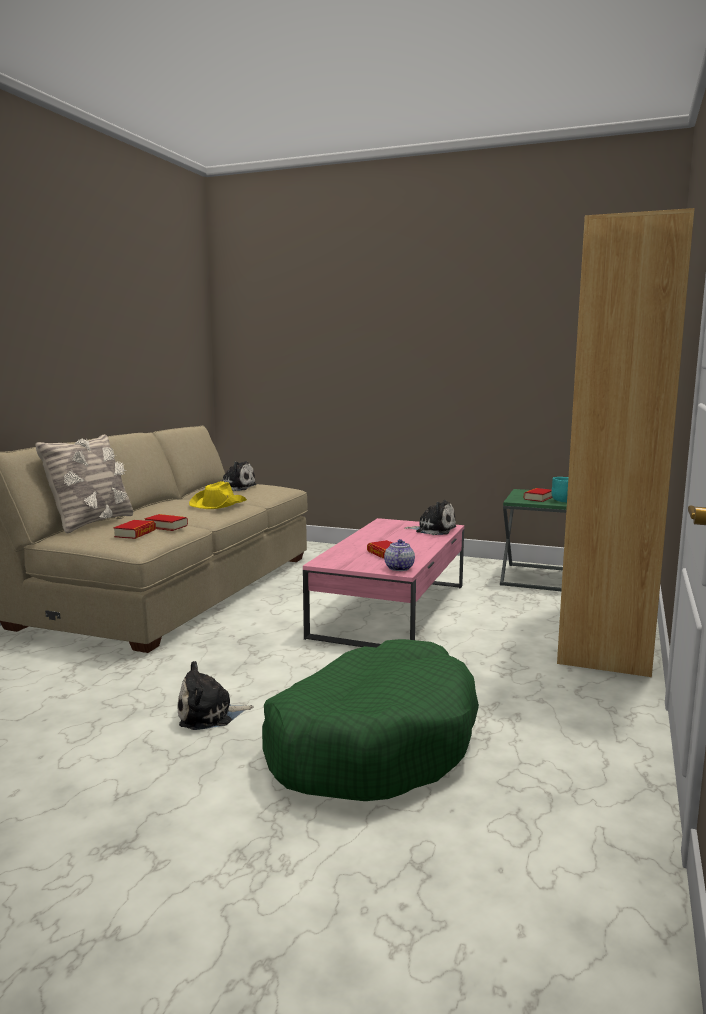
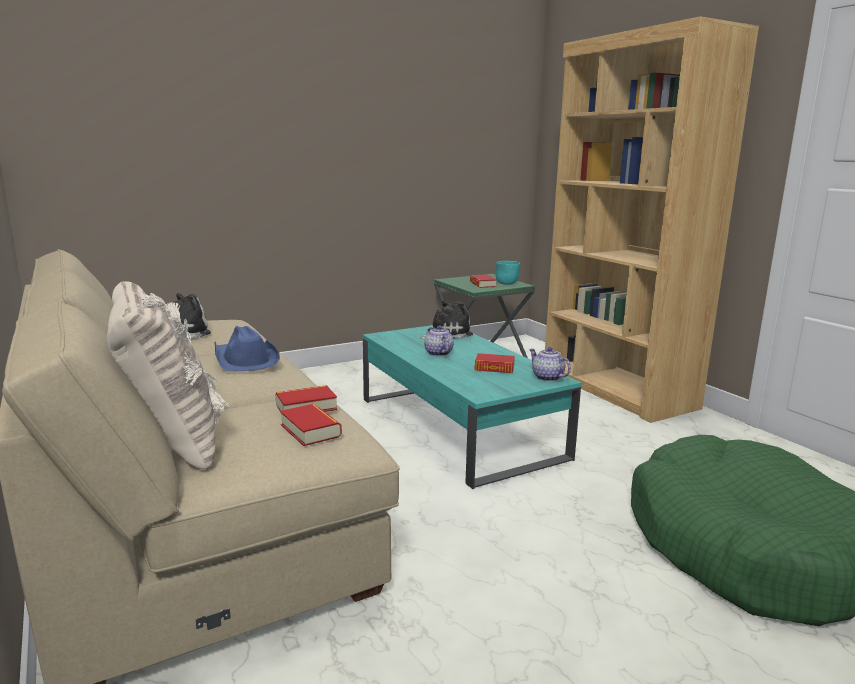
camera: 50 degrees left, 5 degrees up
(209, 715) = (613, 612): plush toy -> none
(218, 504) = (245, 360): yellow hat -> blue hat
(382, 538) = (438, 353): none -> teapot
(391, 609) = (457, 426): pink coffee table -> turquoise coffee table

